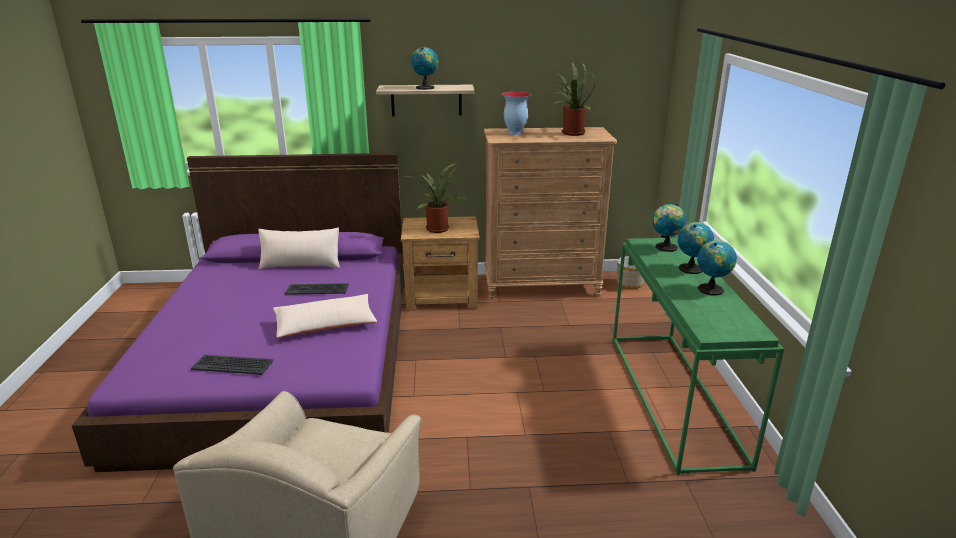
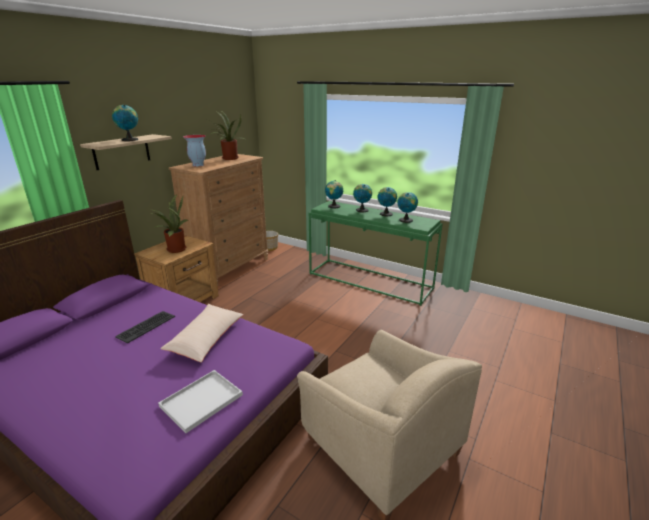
camera: 55 degrees left, 0 degrees up
(233, 365) = (202, 399): keyboard -> white tray
(301, 265) = (89, 322): beige pillow -> none
(716, 311) = (406, 220): none -> globe

